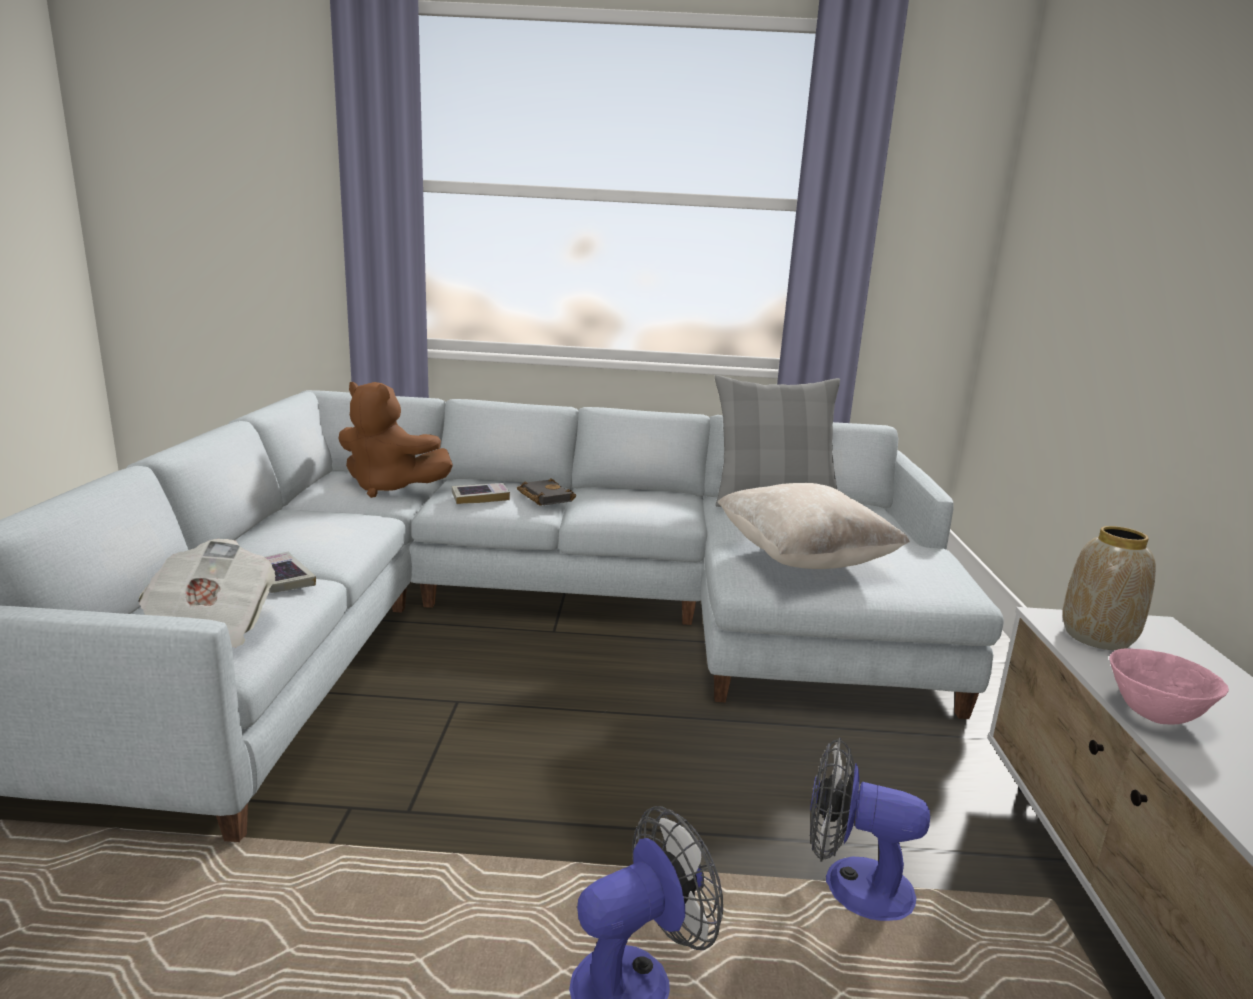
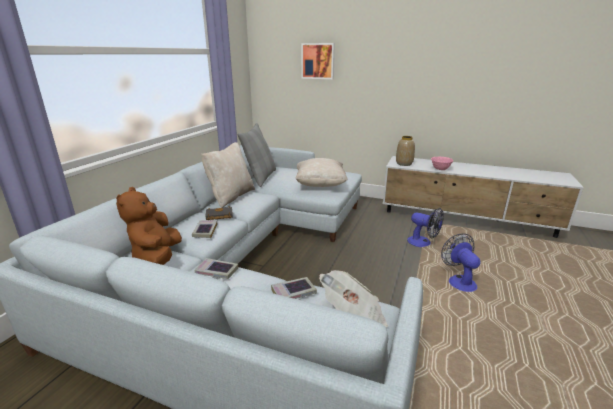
camera: 70 degrees left, 5 degrees up
(346, 523) = (217, 271): none -> book
(389, 488) = (157, 257): brown plush toy -> brown plush toy turned 135 degrees clockwise
(641, 494) = (231, 197): none -> beige pillow
(852, 885) = (423, 243): fan -> fan turned 90 degrees counterclockwise
(1097, 240) = (318, 61): none -> picture

